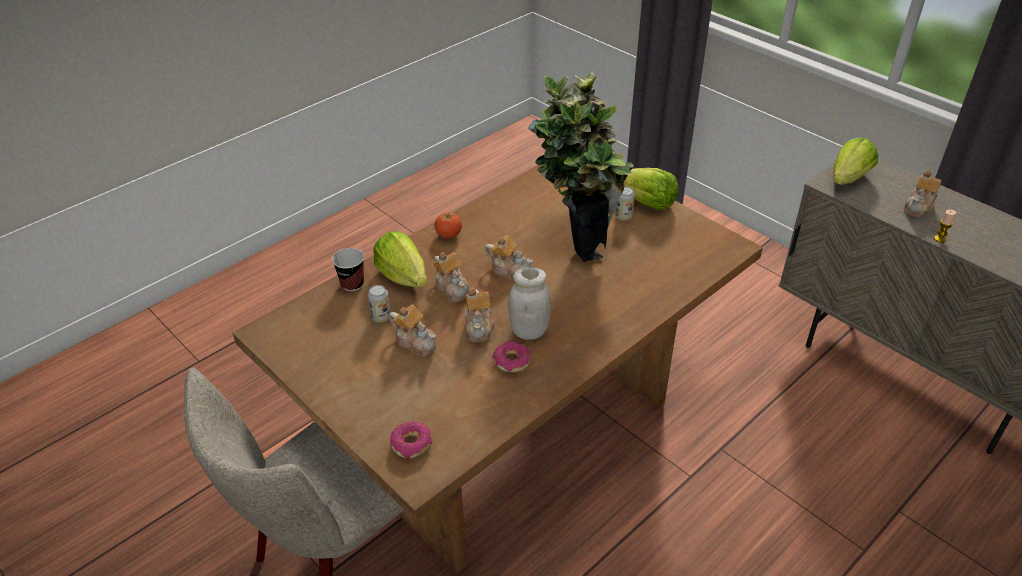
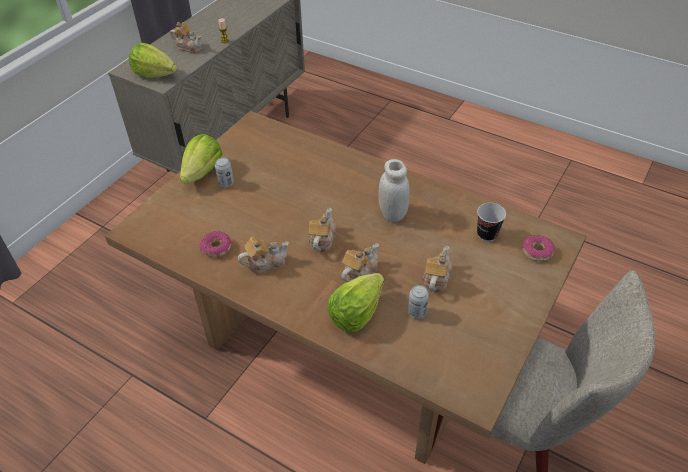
camera: 105 degrees left, 5 degrees up
(352, 284) = (381, 351): cup -> cup (487, 234)
(448, 235) = (282, 296): tomato -> none
(479, 327) = (400, 243): teapot -> teapot (265, 263)
(511, 361) = (429, 217): donut -> donut (216, 248)
(577, 238) = (265, 206): potted plant -> none

